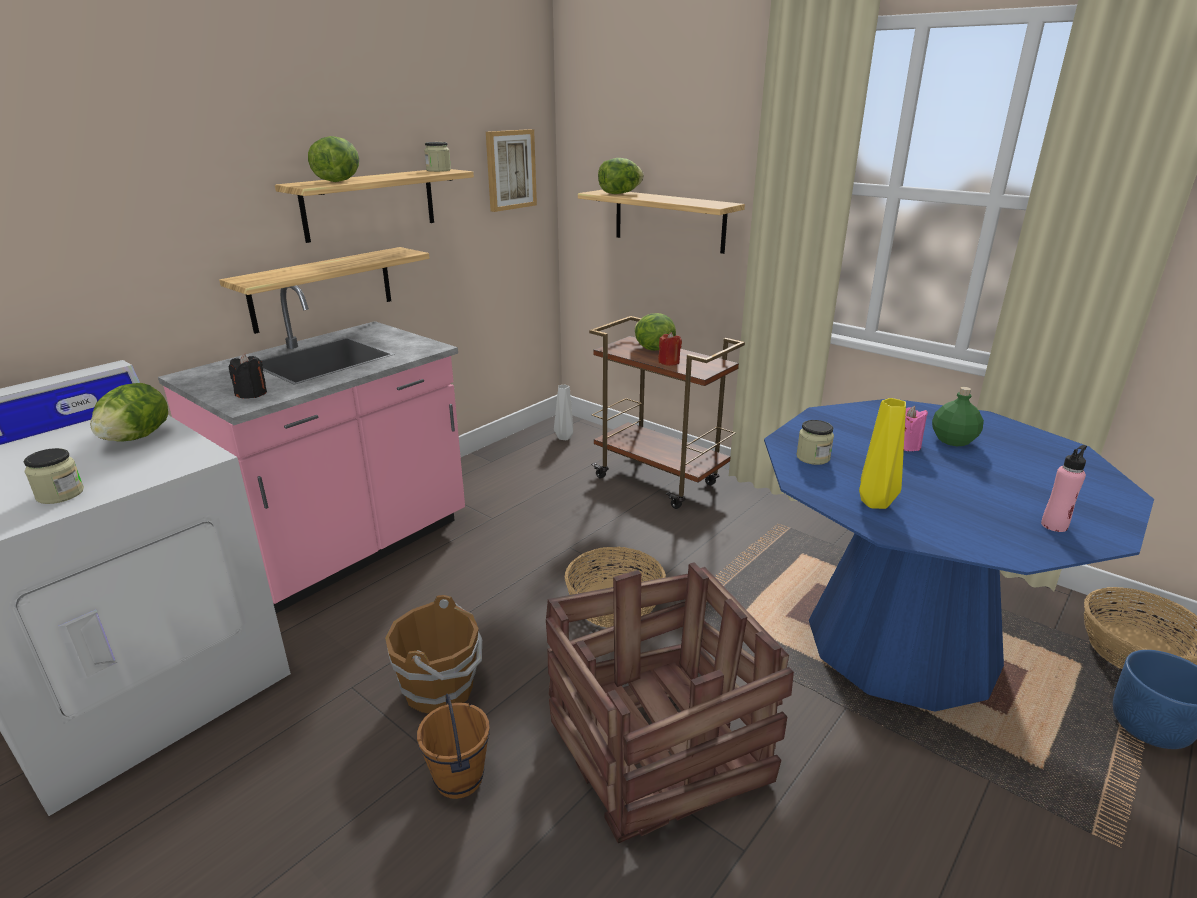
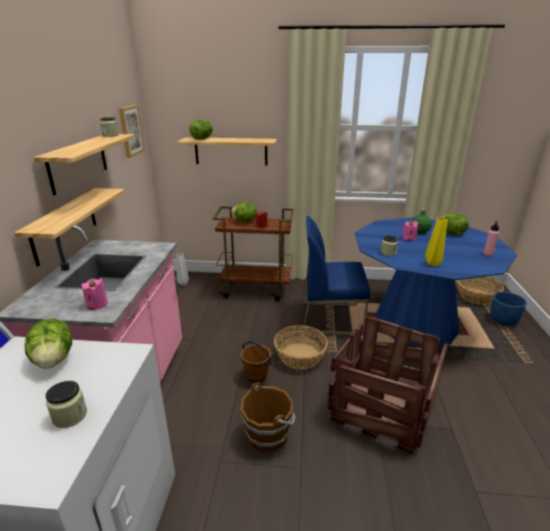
camera: 35 degrees left, 0 degrees up
(252, 394) = (97, 304): black candle -> pink candle
(338, 181) = (74, 149): lettuce -> lettuce (452, 233)
(460, 779) = (325, 470): brown bucket -> brown bucket (256, 377)
(738, 568) = (331, 318): none -> blue chair

